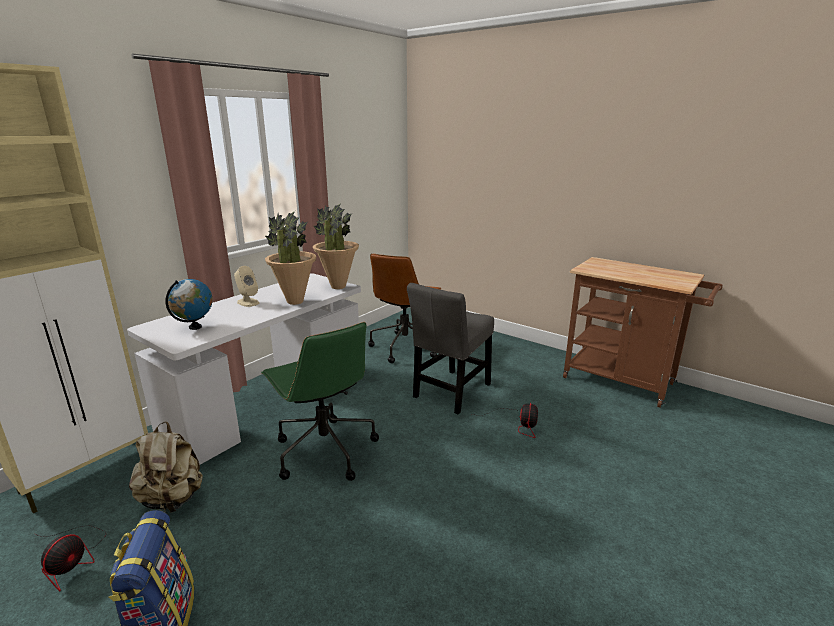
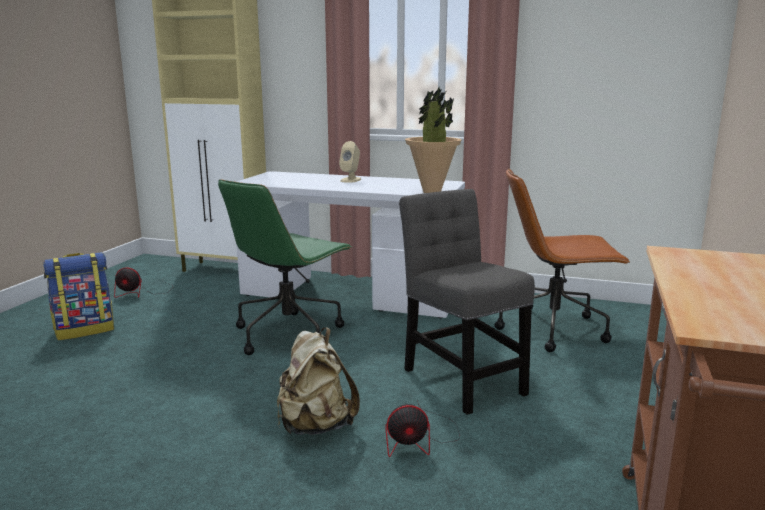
camera: 70 degrees right, 5 degrees down
(173, 499) = (204, 299): beige backpack -> beige backpack (315, 426)
(195, 327) = (281, 179): globe -> none
(294, 301) = (368, 188): potted plant -> none
(450, 392) = (461, 378): grey chair -> grey chair turned 45 degrees clockwise

